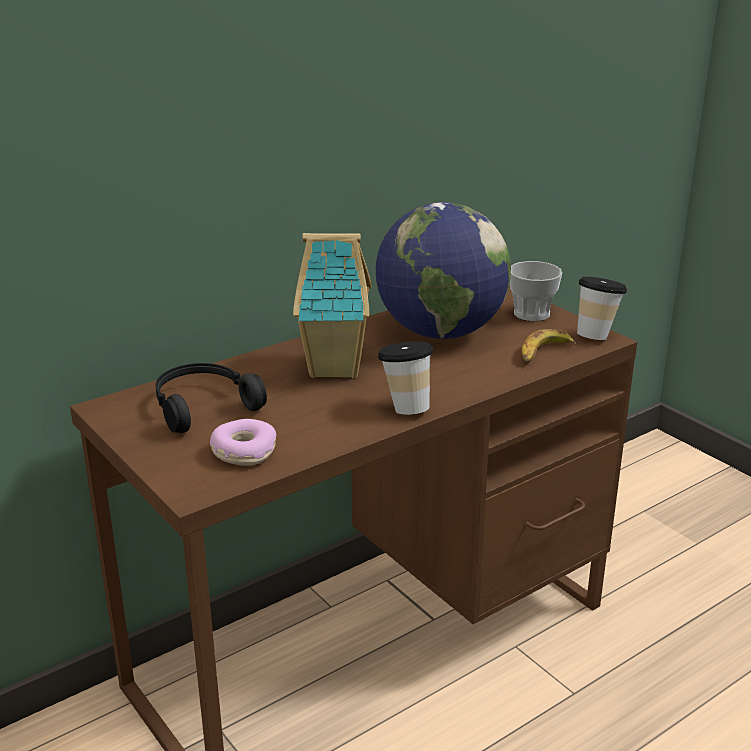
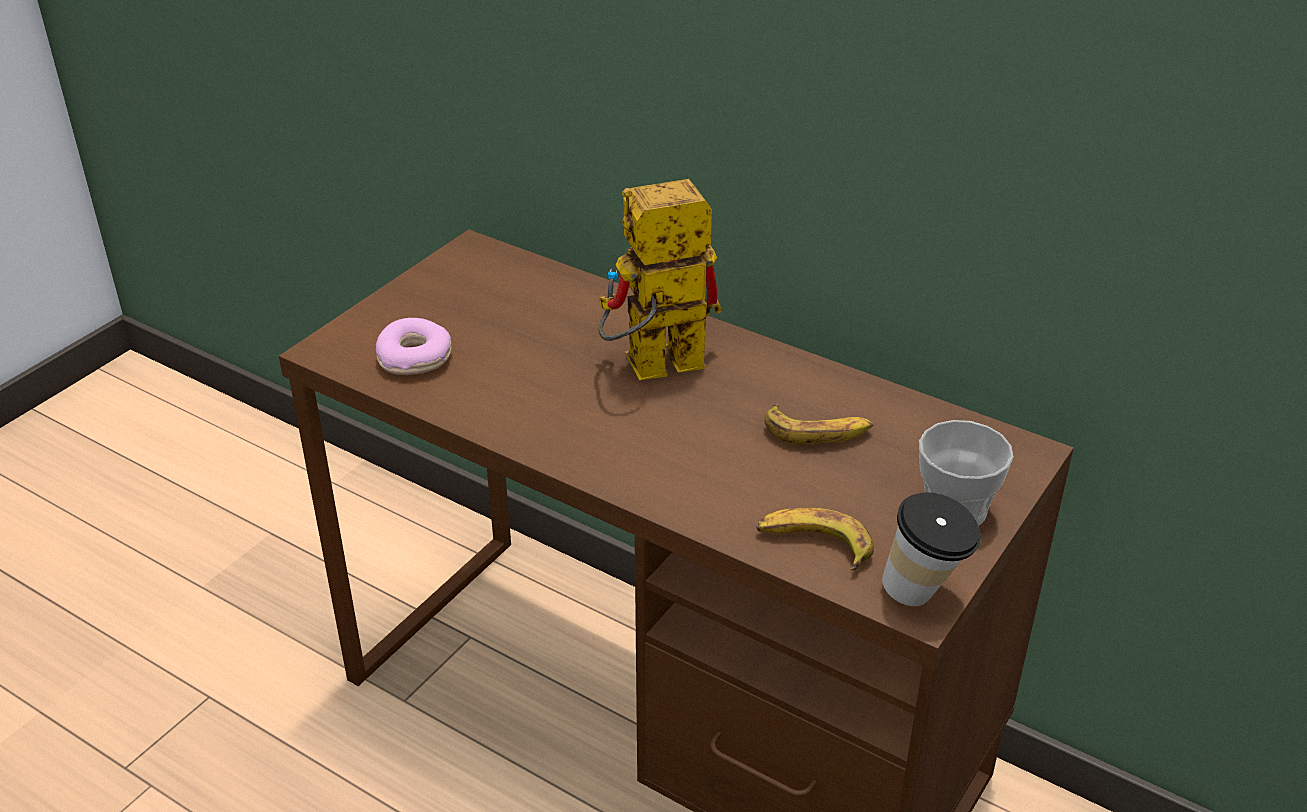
camera: 70 degrees right, 10 degrees up
(202, 406) = (503, 304): black headphones -> none
(336, 368) = (650, 370): toy house -> toy robot
(405, 407) = (573, 447): cup -> none
(440, 332) = (818, 432): globe -> banana

